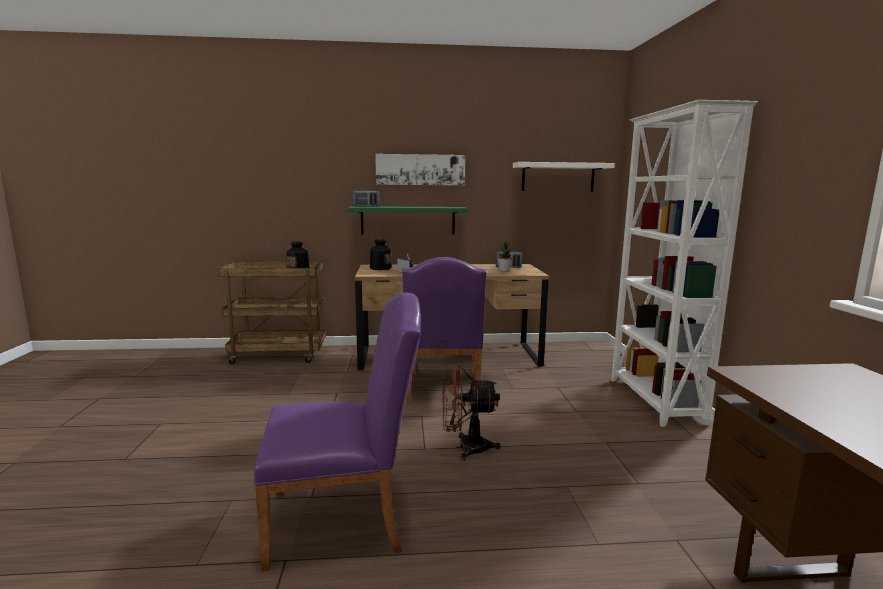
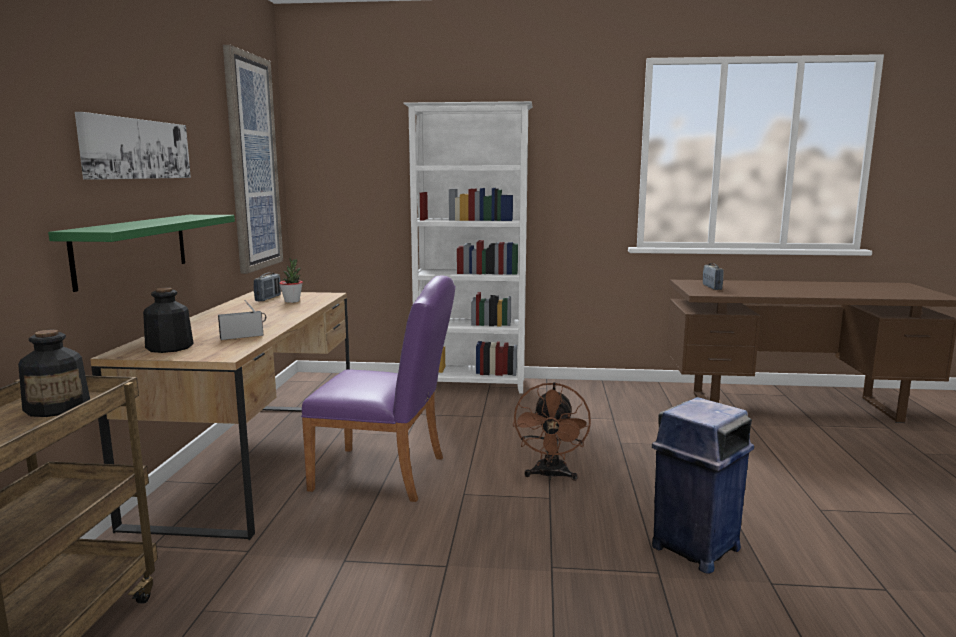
camera: 80 degrees left, 0 degrees up
(346, 519) = (694, 548): purple chair -> blue trash can
(366, 206) = (101, 228): radio -> radio (712, 287)
(558, 177) = (252, 163): white shelf -> picture

